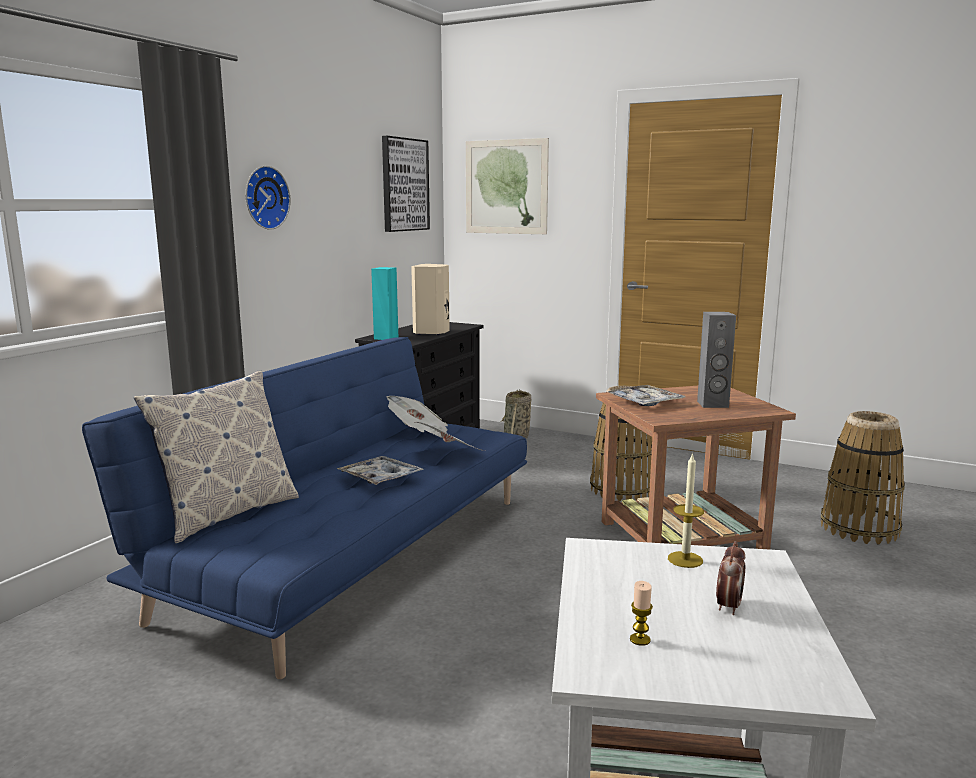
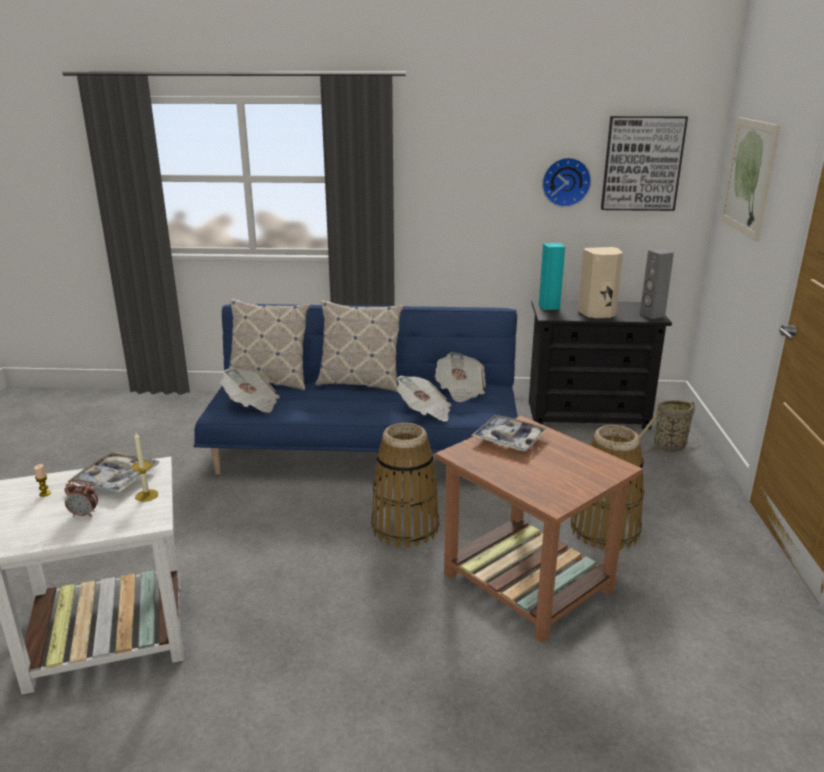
camera: 65 degrees right, 10 degrees up
(264, 197) = (443, 175): wall clock -> wall clock (566, 182)
(293, 533) = (252, 404): none -> newspaper
(325, 468) = (360, 383): none -> pillow
(380, 478) = (354, 402): tray -> tray (116, 479)
(713, 404) = (540, 471): grey speaker -> grey speaker (652, 315)
(859, 528) = (675, 715): basket -> basket (405, 527)

